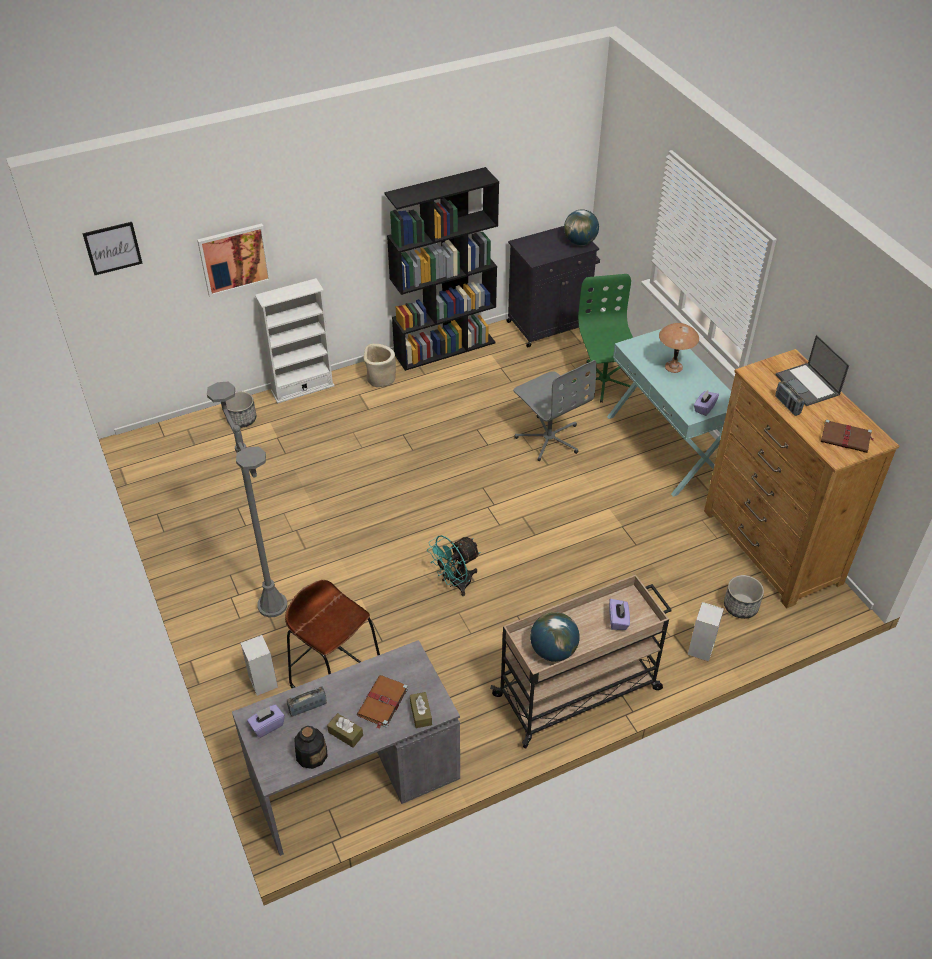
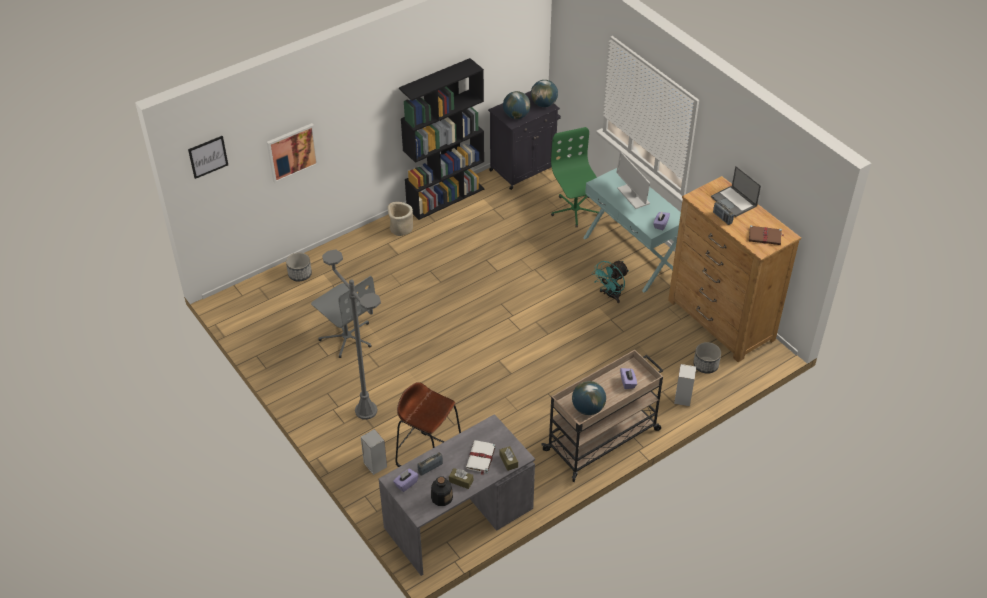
camera: 10 degrees left, 0 degrees up
(302, 388) = (341, 244): white bookcase -> none
(382, 703) = (480, 458): brown book -> white book
(455, 583) = (497, 377): turquoise fan -> turquoise fan (610, 295)
(541, 252) = (516, 116): none -> globe
(549, 438) = (542, 260): grey office chair -> grey office chair (347, 337)
(674, 367) = (633, 196): brown table lamp -> monitor

